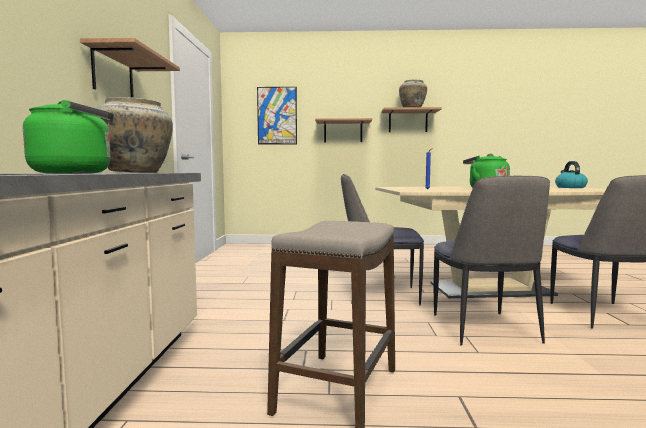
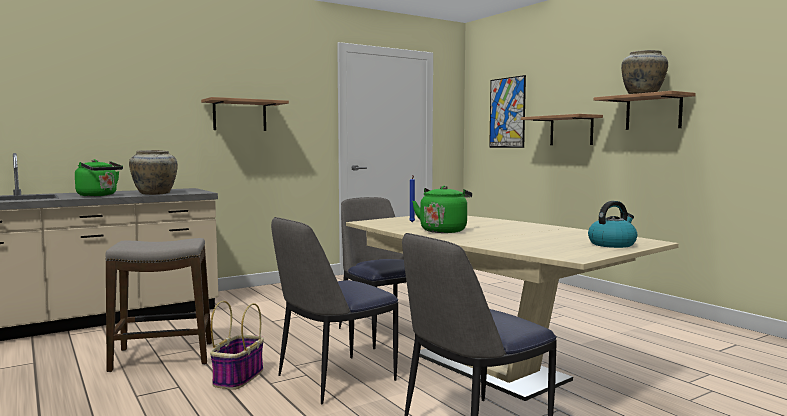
camera: 55 degrees right, 0 degrees up
(451, 362) = (238, 377): none -> basket

